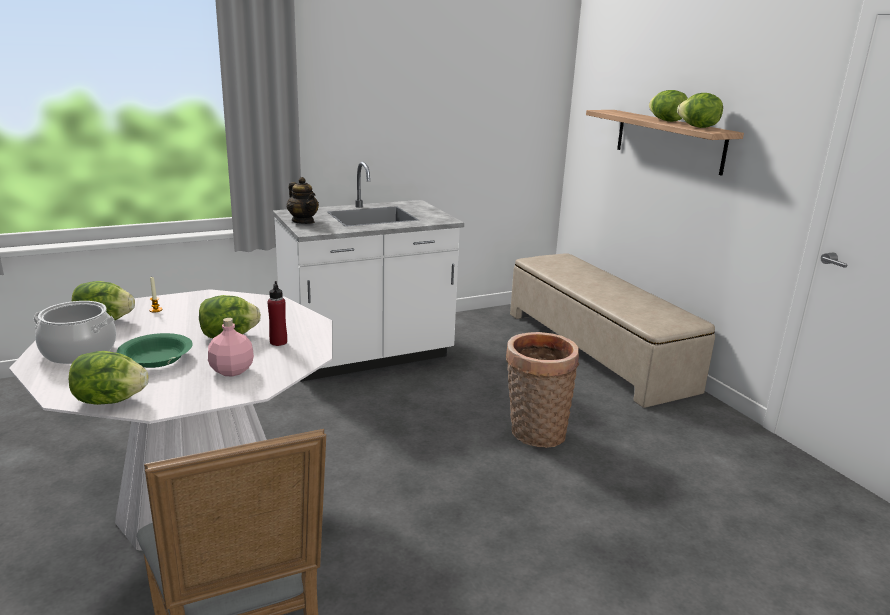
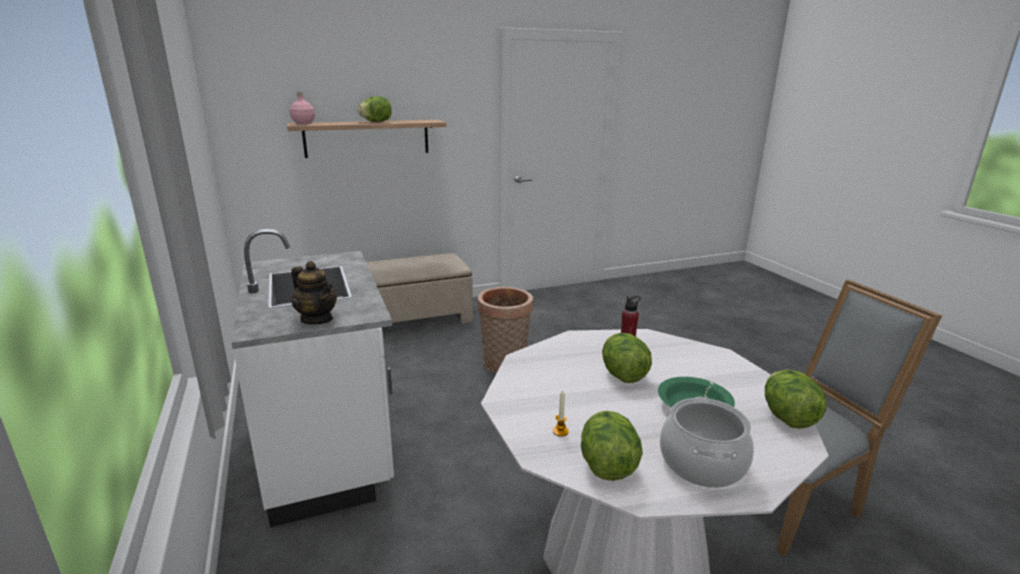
camera: 85 degrees left, 0 degrees up
(232, 370) = (693, 366): pink bottle -> pink bottle (303, 123)
(303, 221) = (317, 319): teapot -> teapot turned 75 degrees clockwise
(698, 127) = (416, 121): lettuce -> none

